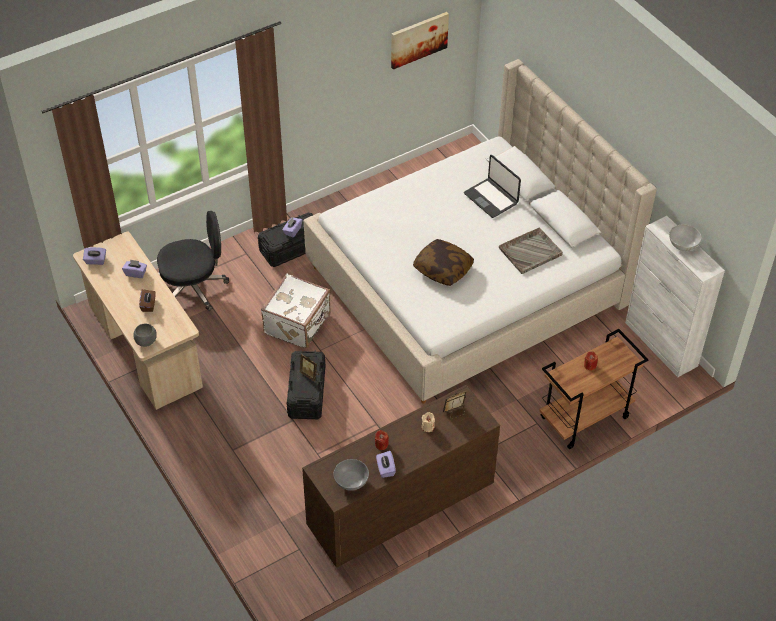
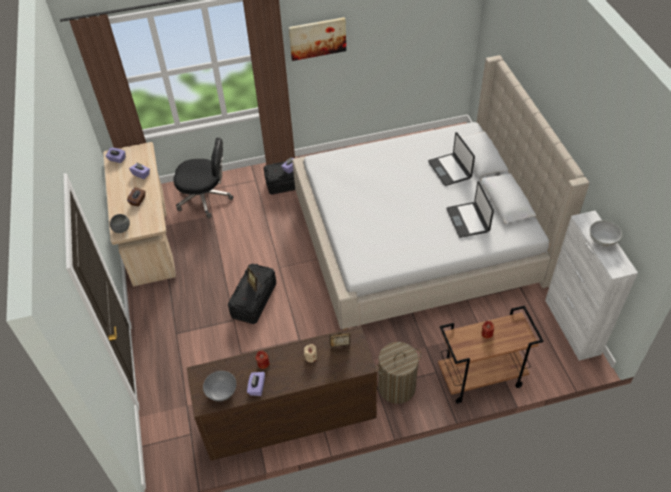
camera: 20 degrees right, 0 degrees up
(298, 324) = (271, 242): white suitcase -> none
(418, 39) = (420, 28): picture -> picture (317, 38)
(443, 269) = (386, 220): pillow -> none
(501, 448) = (396, 387): none -> laundry basket
(531, 251) = (468, 220): grey tray -> laptop

